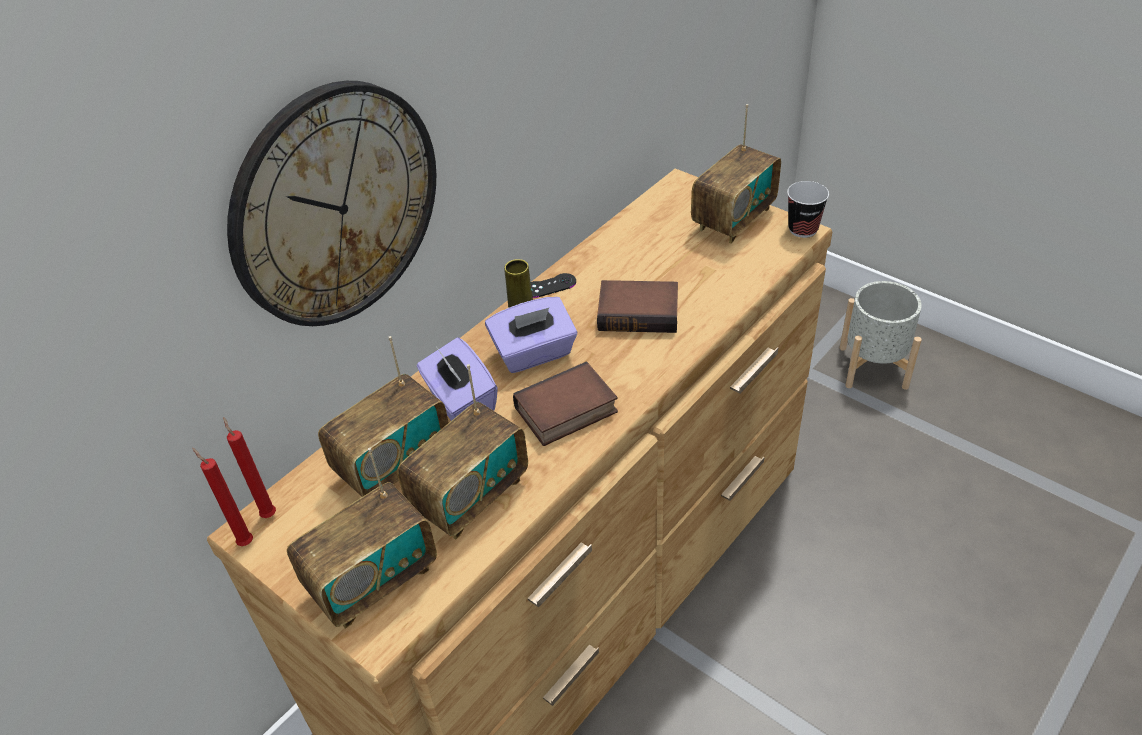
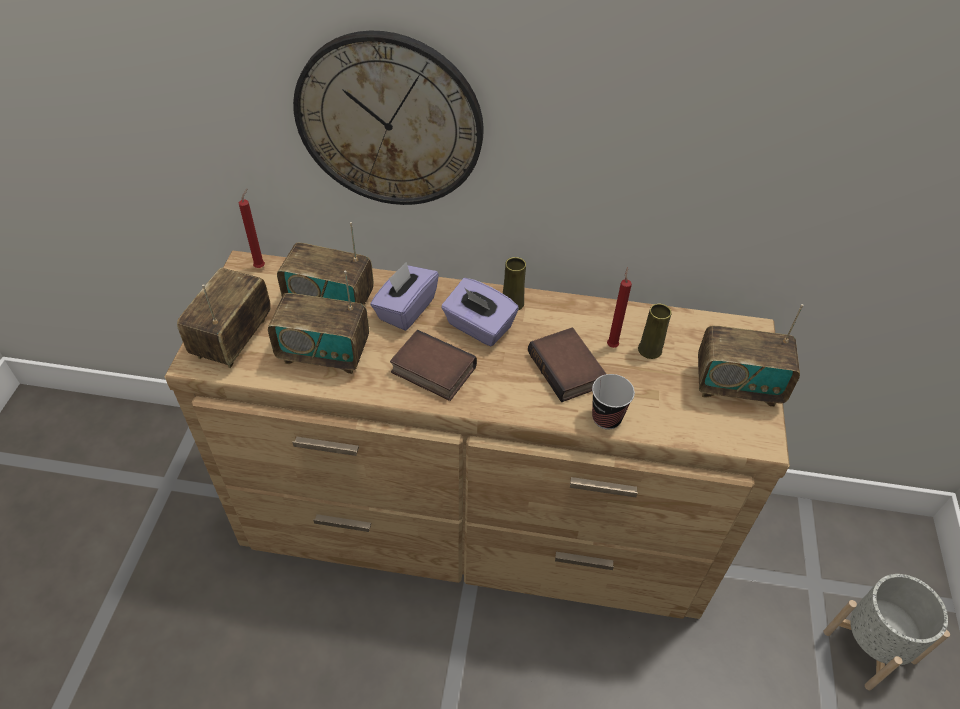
camera: 55 degrees right, 5 degrees up
(244, 542) = (235, 267): red candle -> red candle (612, 345)
(373, 581) = (233, 339): radio -> radio turned 90 degrees clockwise
(550, 286) = (557, 304): black game controller -> none
(655, 251) = (649, 350): none -> yellow vase
(803, 229) = (766, 442): cup -> cup (606, 418)

